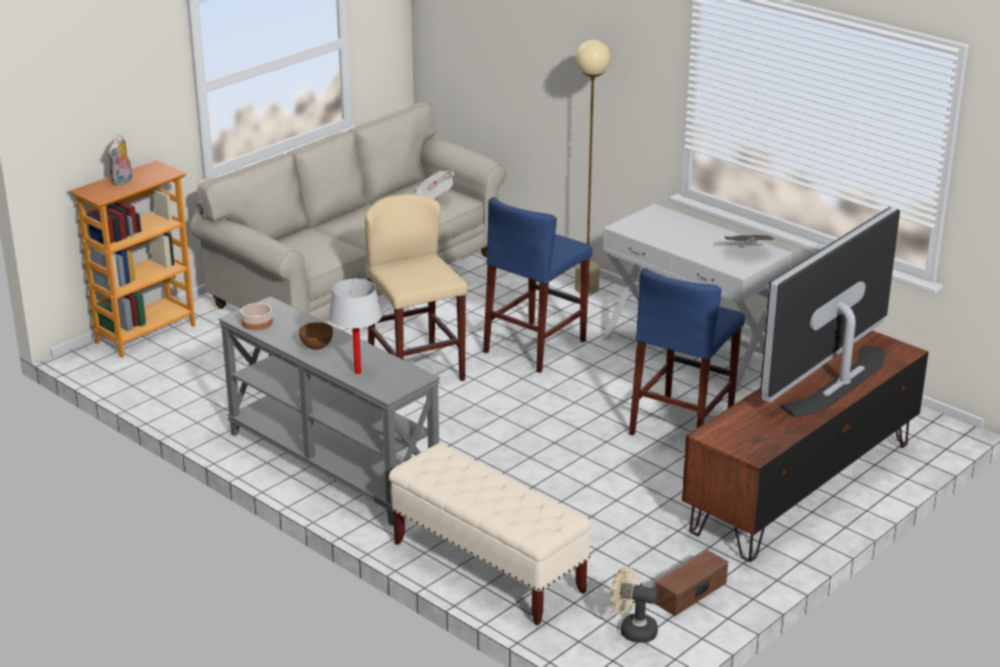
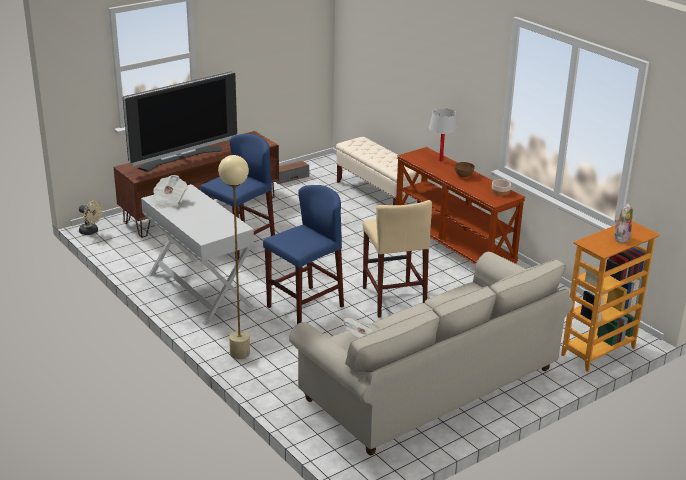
camera: 170 degrees left, 0 degrees up
(330, 465) = (454, 246): grey console table -> brown console table
(632, 630) = (323, 169): beige fan -> beige fan (91, 232)

